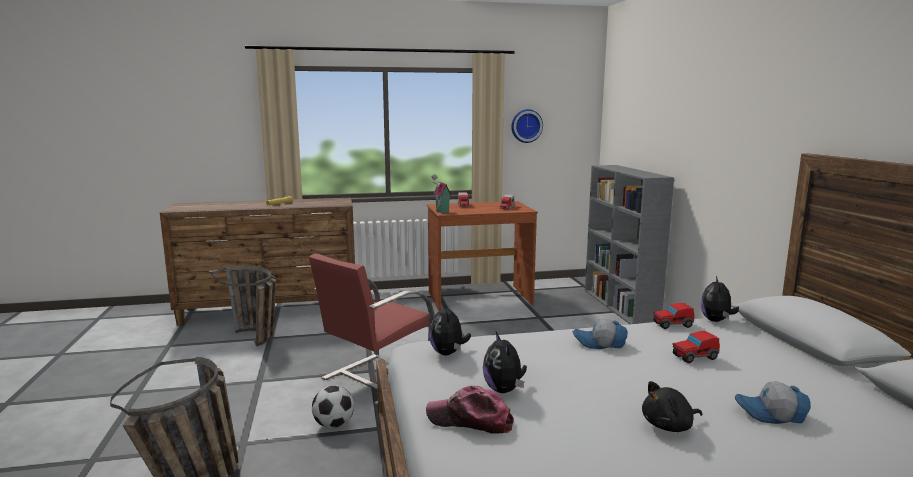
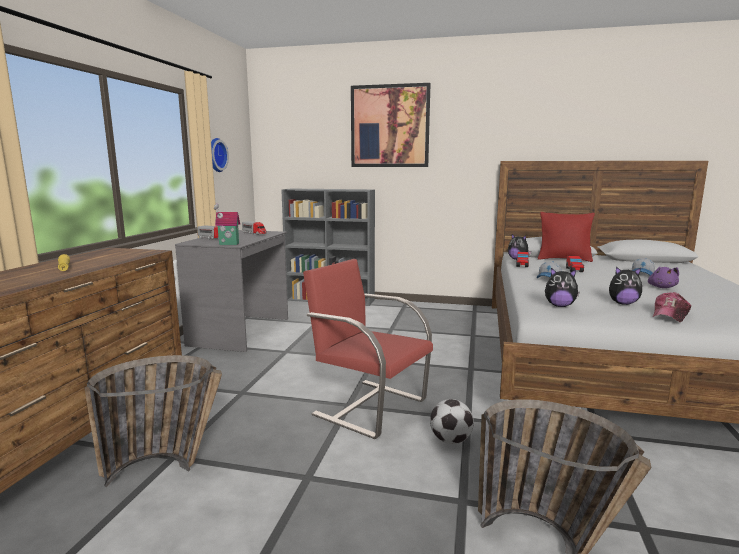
camera: 65 degrees left, 0 degrees up
(374, 379) = (369, 406): red chair -> red chair turned 150 degrees clockwise
(479, 298) = (241, 331): brown desk -> grey desk
(669, 426) = (661, 287): black plush toy -> purple plush toy
(697, 92) = (390, 126): none -> picture
(788, 349) = (563, 259): none -> red pillow

